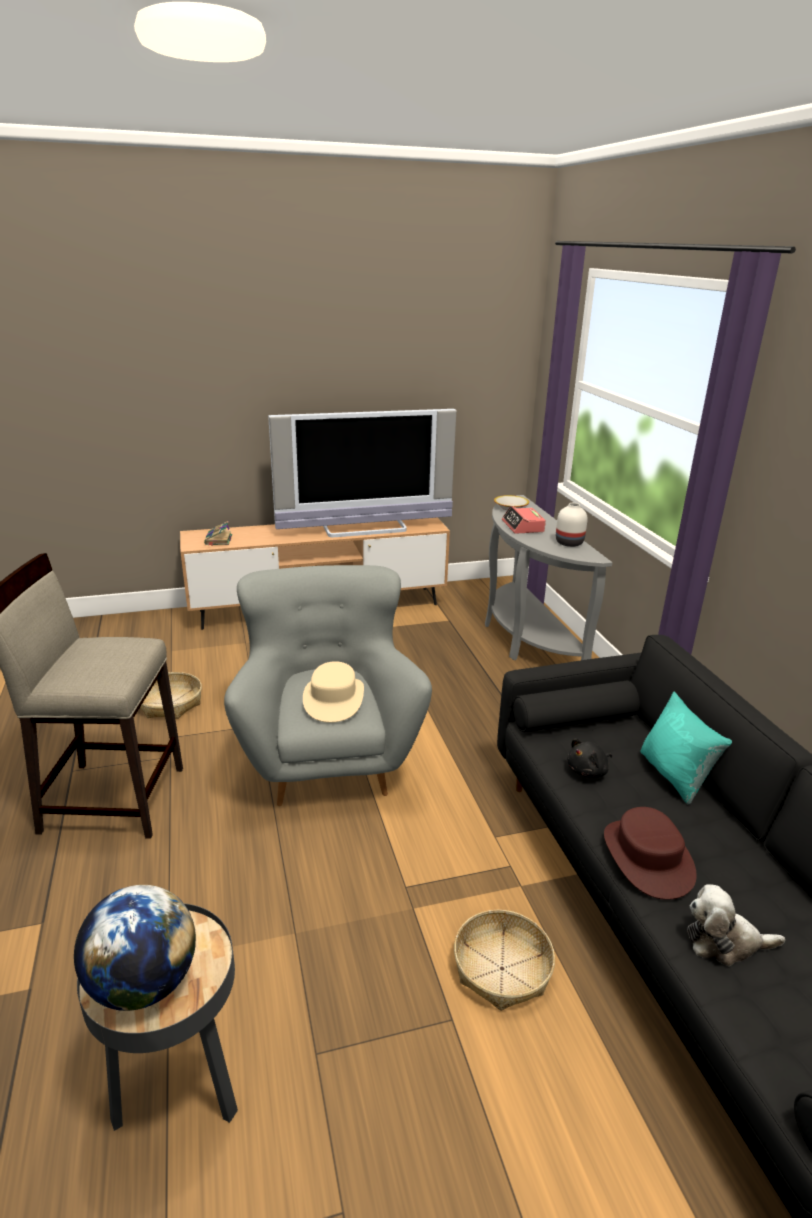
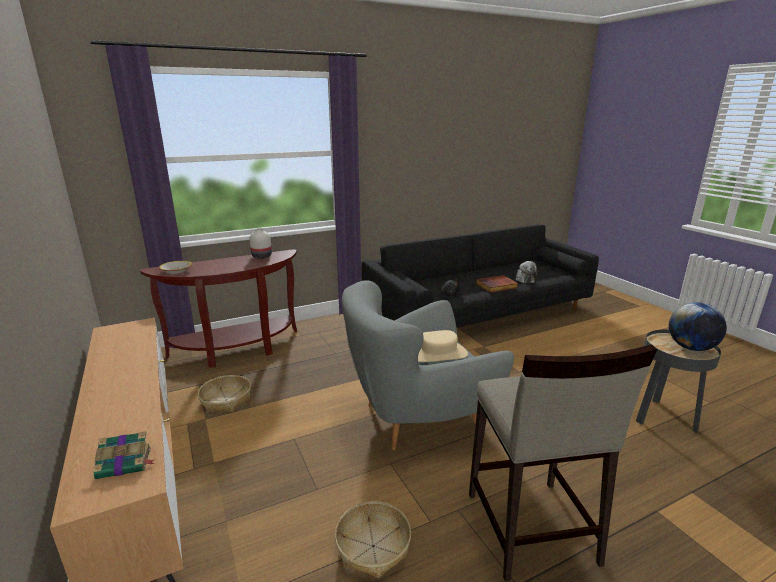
camera: 100 degrees left, 5 degrees down
(365, 528) = (129, 357): television -> none
(502, 969) = (532, 349): basket -> basket (226, 400)
(523, 526) = (225, 267): alarm clock -> none
(526, 637) = (237, 350): grey console table -> brown console table
(646, 857) = (496, 286): brown hat -> book
(674, 776) = (440, 281): turquoise pillow -> none

